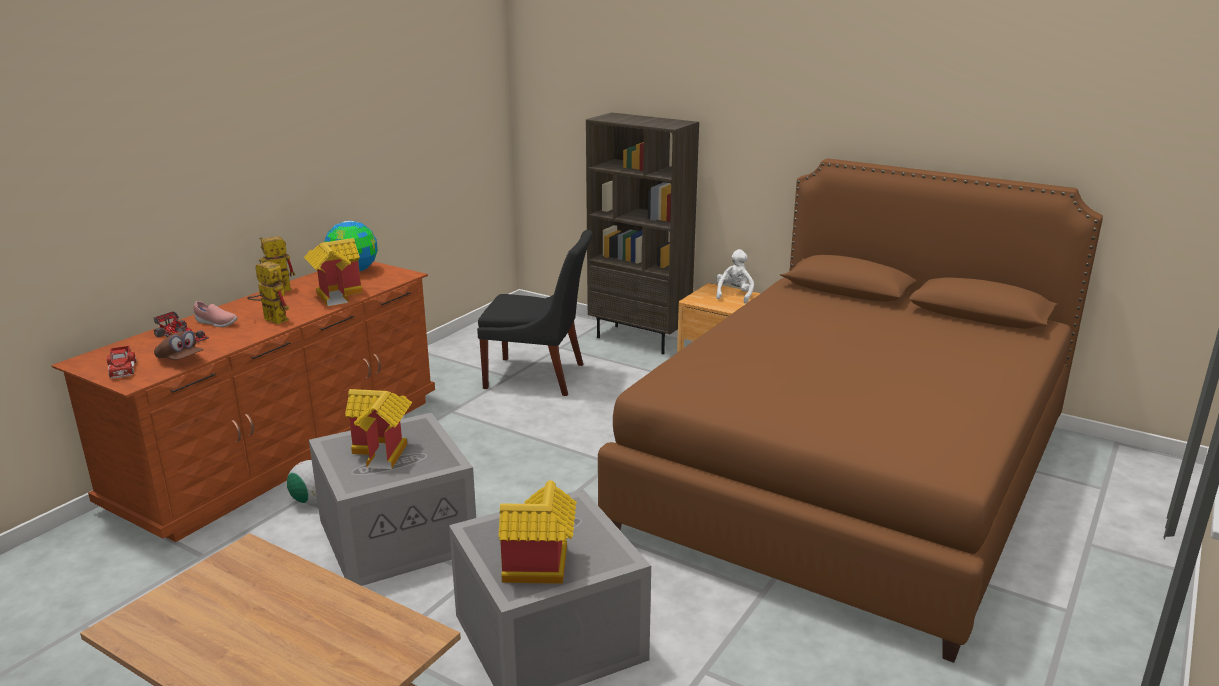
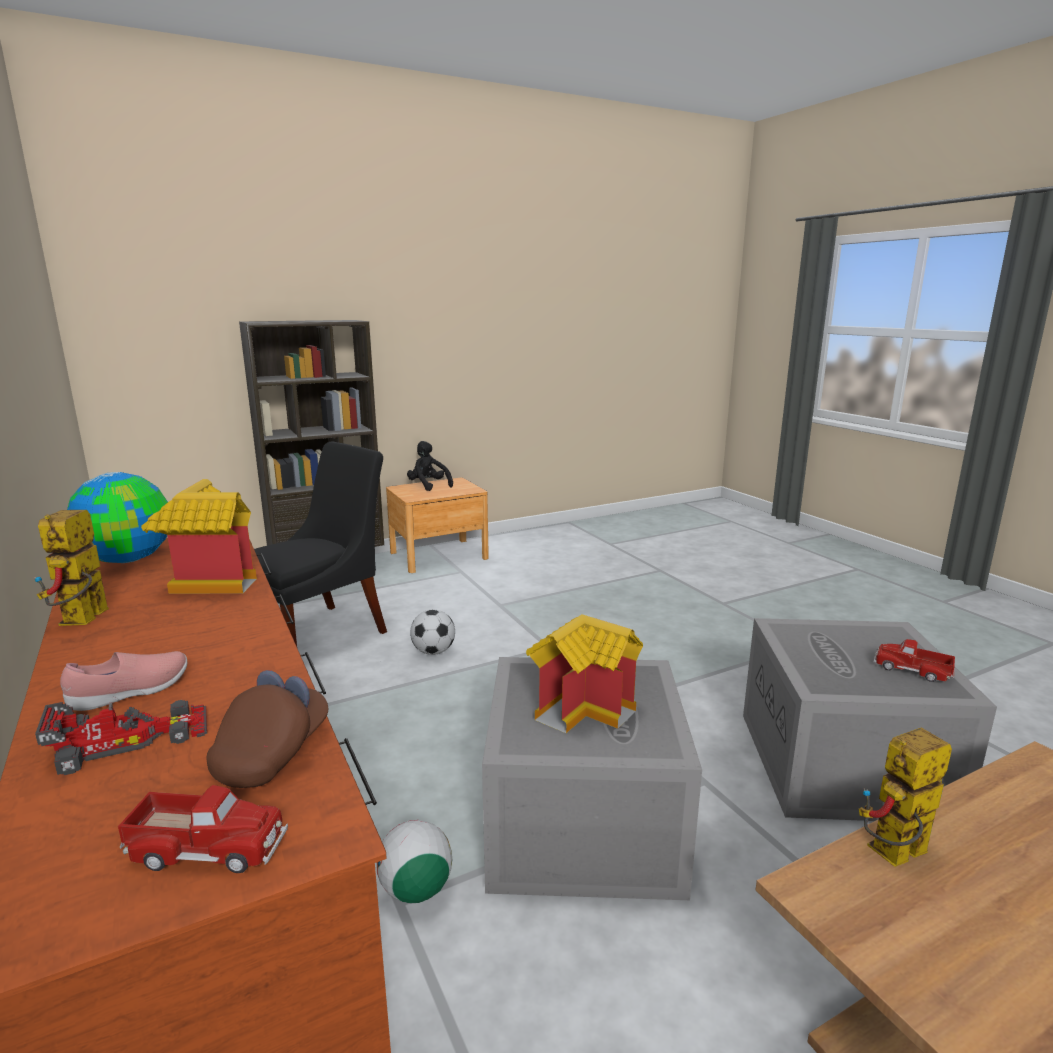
camera: 60 degrees left, 5 degrees down
(180, 360) = (273, 752): brown cap -> brown cap turned 45 degrees counterclockwise
(271, 319) = (216, 640): toy robot -> toy robot (893, 857)
(540, 570) = (912, 670): toy house -> toy truck
(556, 422) = (433, 652): none -> football
(734, 295) = (428, 486): white plush toy -> black plush toy
(850, 477) = (662, 571): brown bed -> none

